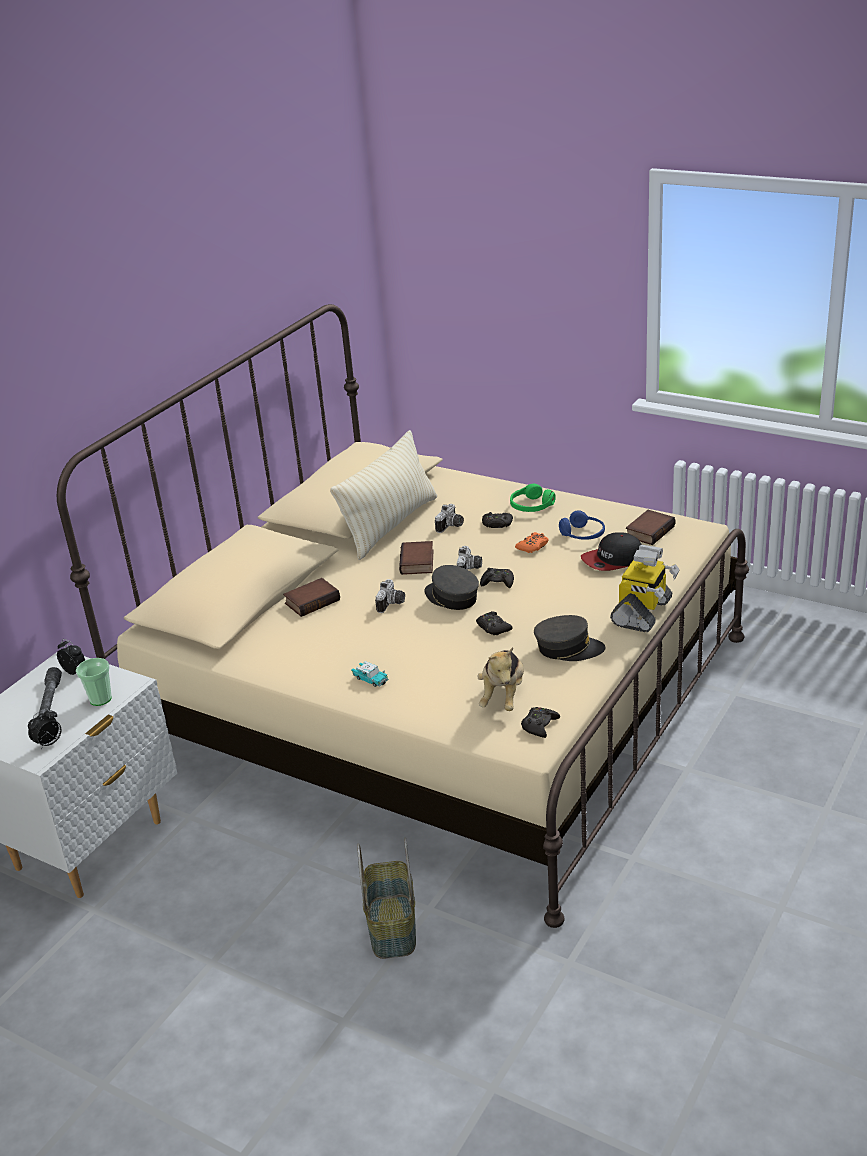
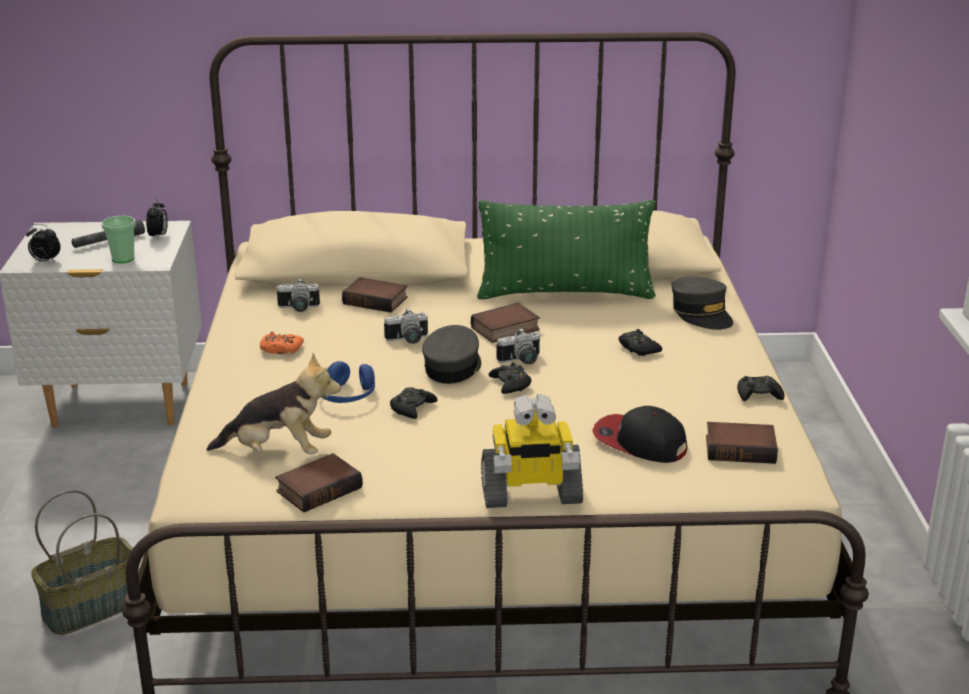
camera: 55 degrees right, 5 degrees down
(370, 679) = (257, 370): toy car -> none
(390, 525) = (565, 293): beige pillow -> green pillow
(451, 526) = (601, 325): camera -> camera (298, 308)
(503, 696) = (278, 452): plush toy -> plush toy turned 150 degrees counterclockwise
(531, 506) = (705, 356): green headphones -> none
(533, 546) = (612, 383): orange game controller -> orange game controller (281, 349)
(539, 725) = (235, 491): black game controller -> black game controller (758, 395)
(566, 690) = (319, 488): none -> book
(568, 648) = (408, 466): grey cap -> grey cap (701, 314)
(582, 535) = (676, 406): blue headphones -> blue headphones (346, 396)

